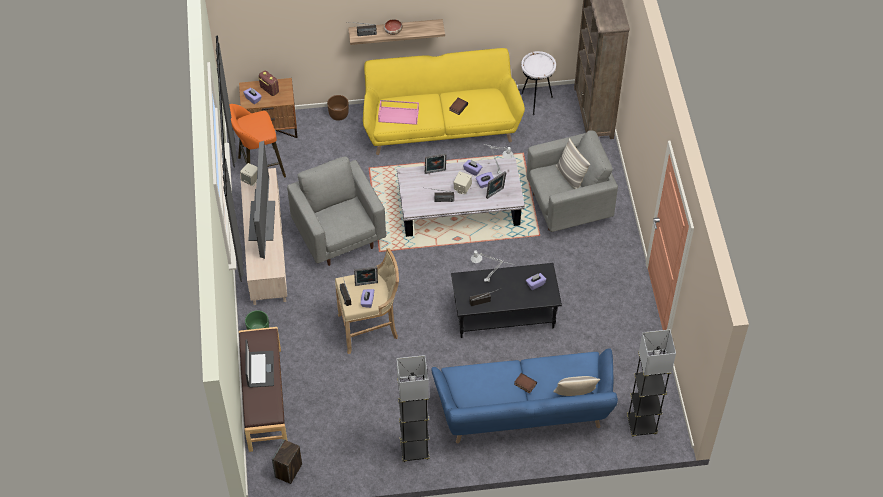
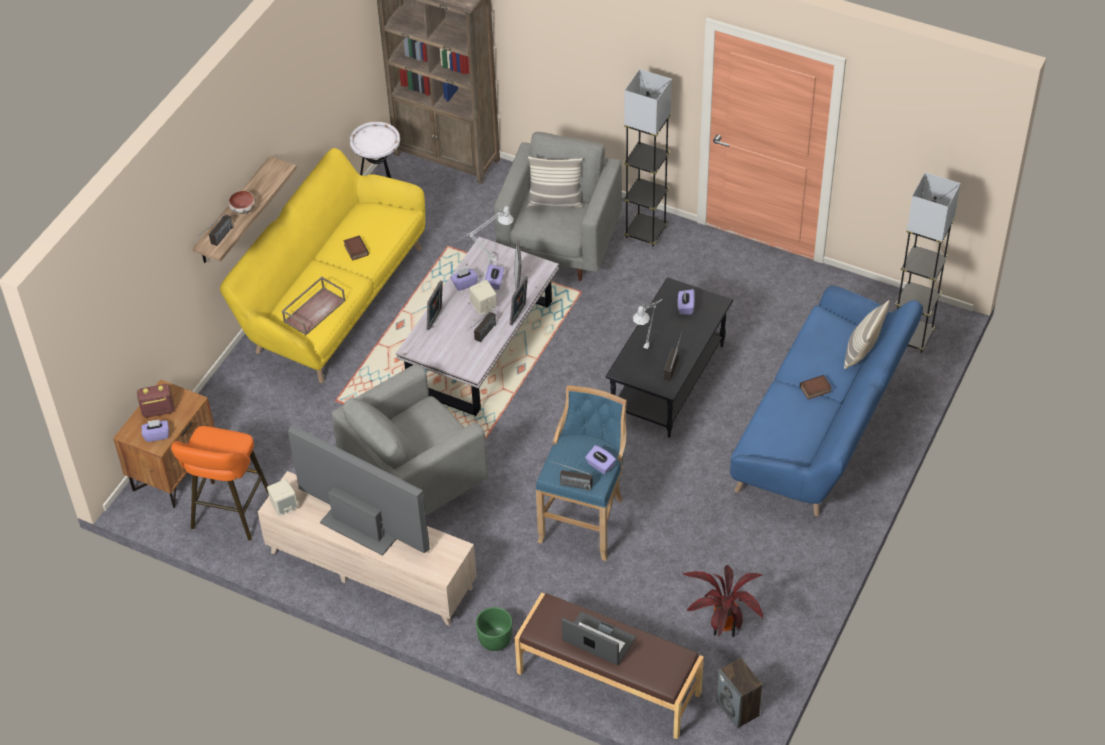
camera: 55 degrees left, 5 degrees down
(338, 436) = (722, 630): none -> potted plant
(339, 114) = (221, 389): brown planter -> none
(339, 235) = (414, 481): grey armchair -> grey armchair turned 45 degrees counterclockwise
(366, 284) = (574, 454): picture frame -> picture frame (519, 315)
(370, 328) = (585, 519): beige stool -> blue stool
(399, 115) = (314, 310): pink tray -> brown tray
(414, 450) = (798, 562): grey floor lamp -> grey floor lamp (645, 232)

